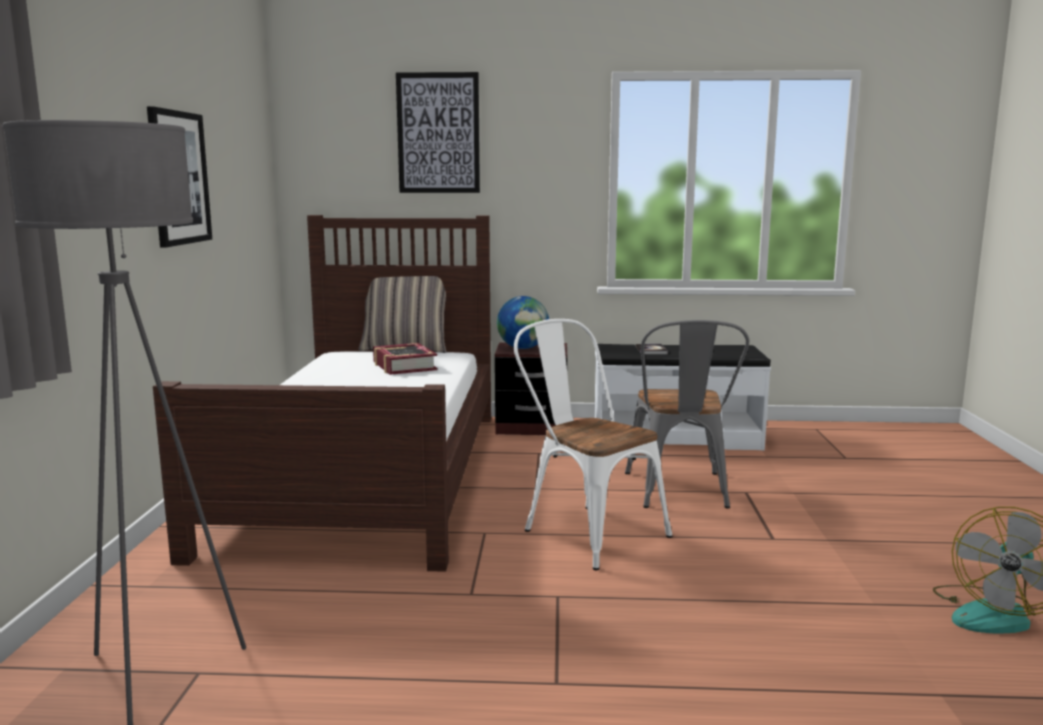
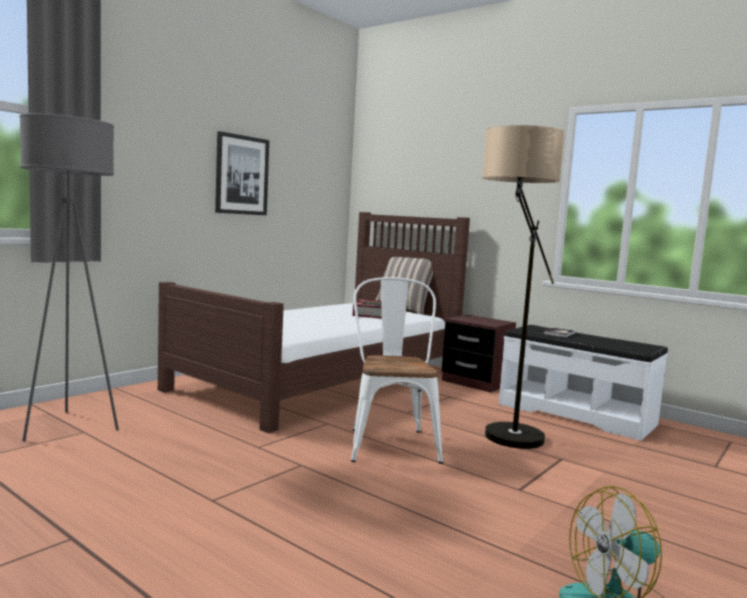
camera: 35 degrees right, 5 degrees down
(438, 133) = (445, 158): picture -> none
(523, 348) = (473, 319): globe -> none
(679, 493) = (504, 444): grey chair -> floor lamp

